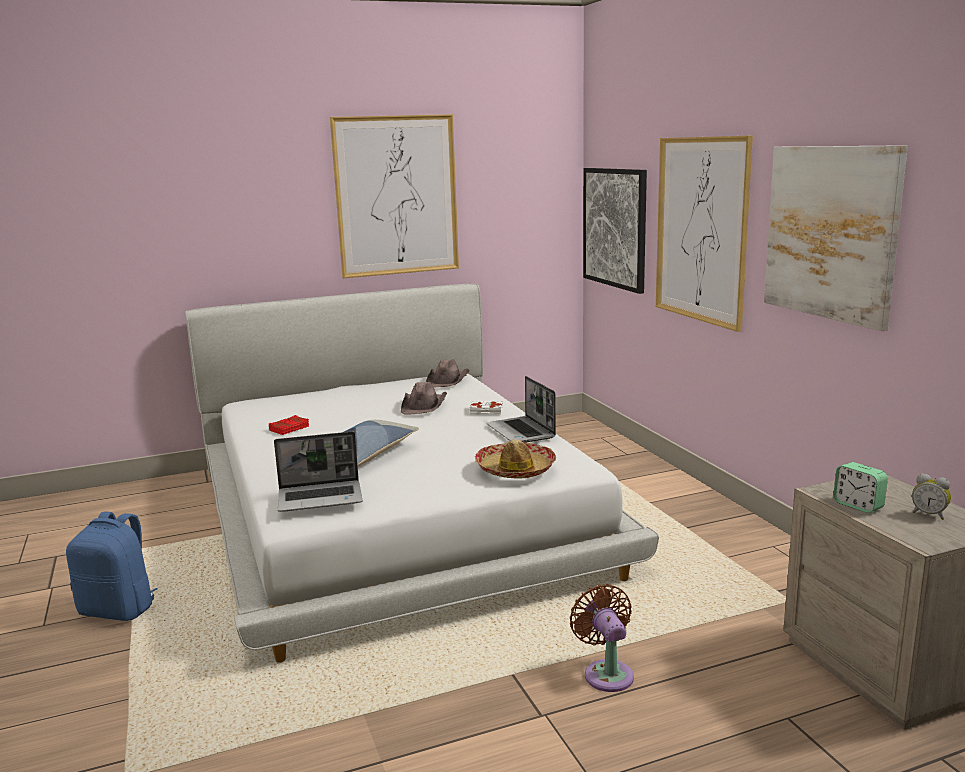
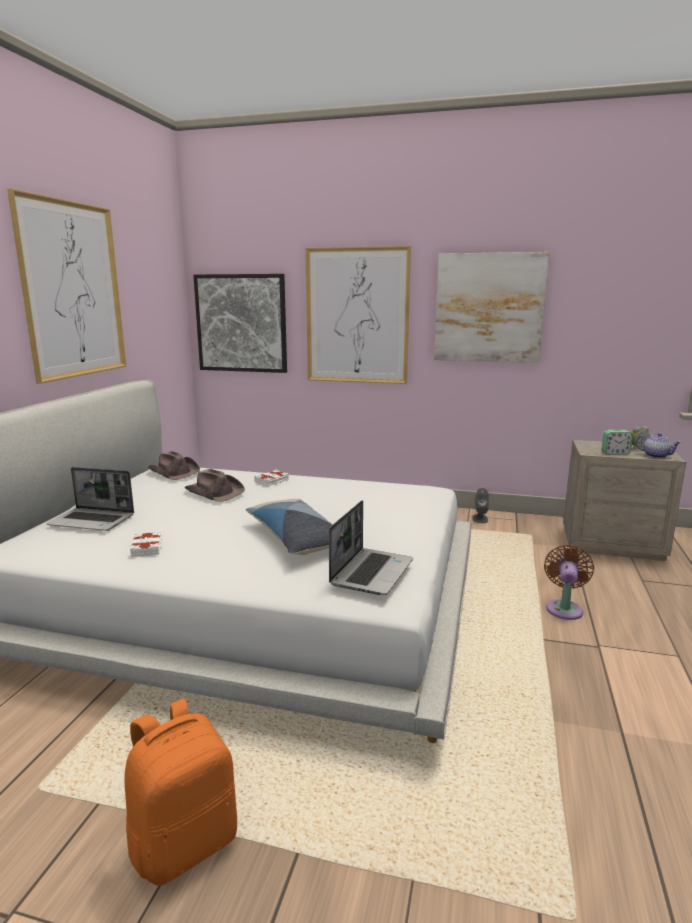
camera: 55 degrees left, 0 degrees up
(119, 610) = (185, 842): blue backpack -> orange backpack
(289, 428) = (147, 548): red book -> white book
(515, 469) = (409, 503): hat -> none
(522, 432) = (339, 484): laptop -> laptop (93, 521)
(606, 673) = (564, 608): brown fan -> brown fan turned 90 degrees clockwise
(777, 555) = (480, 518): none -> grey speaker
(909, 532) = (656, 456): none -> teapot

